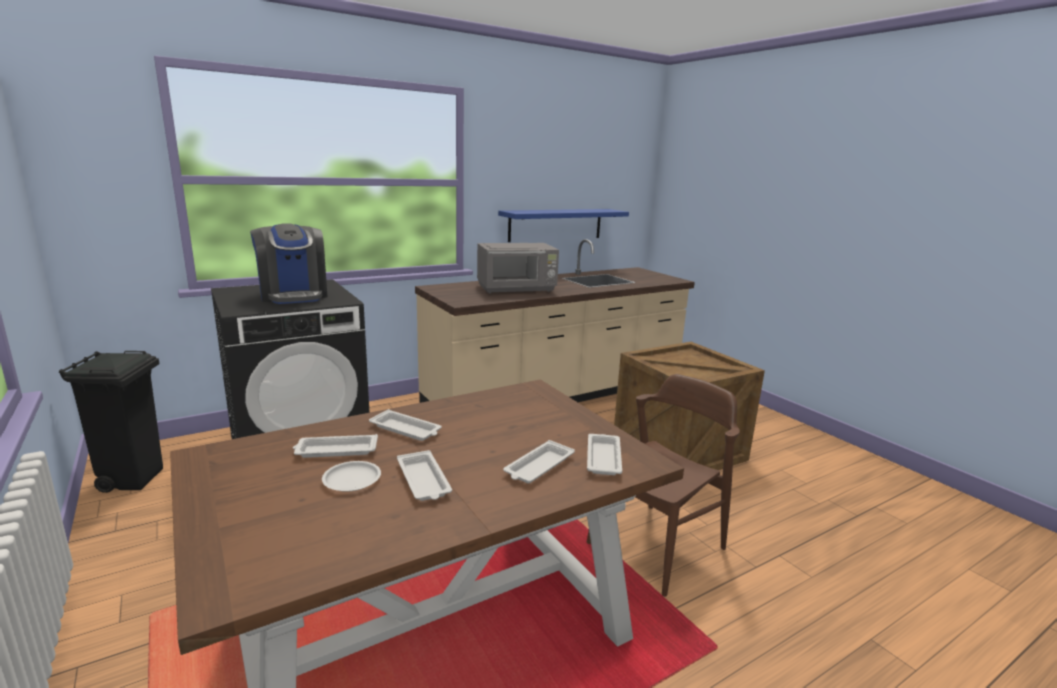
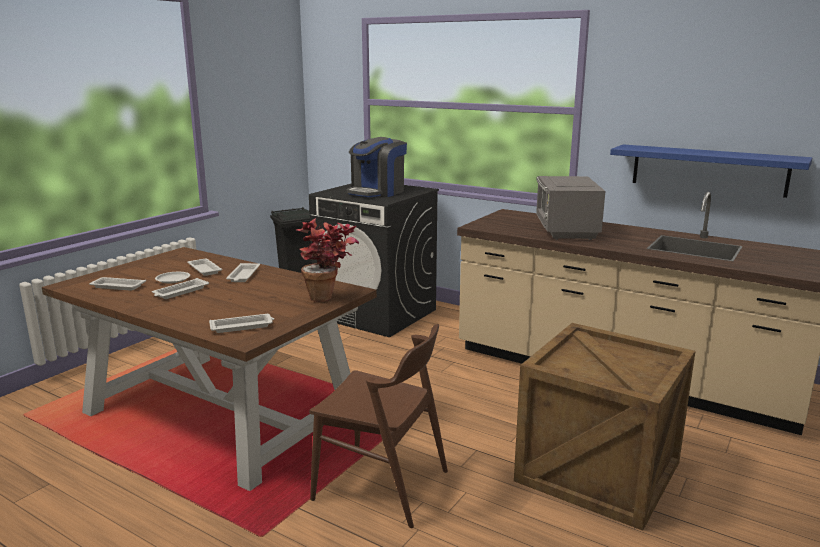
camera: 65 degrees right, 0 degrees up
(517, 289) = (565, 230): grey microwave -> grey microwave turned 45 degrees clockwise
(538, 467) = (215, 312): white tray -> white tray (117, 286)
(547, 401) = (329, 298): none -> potted plant

